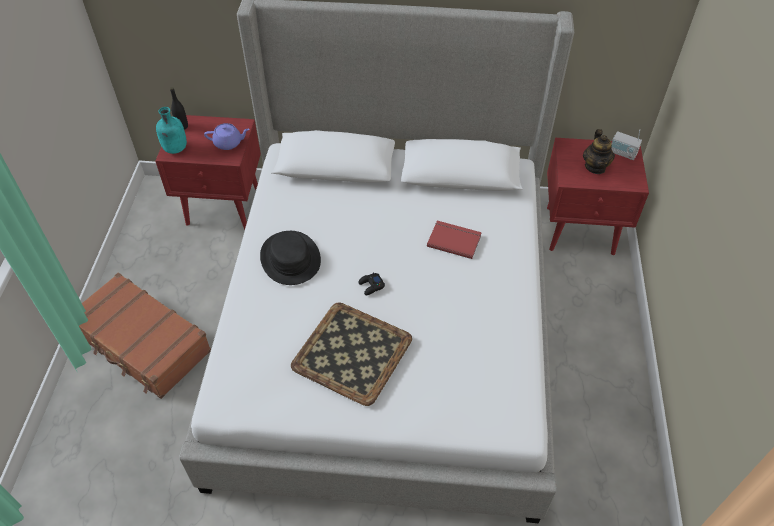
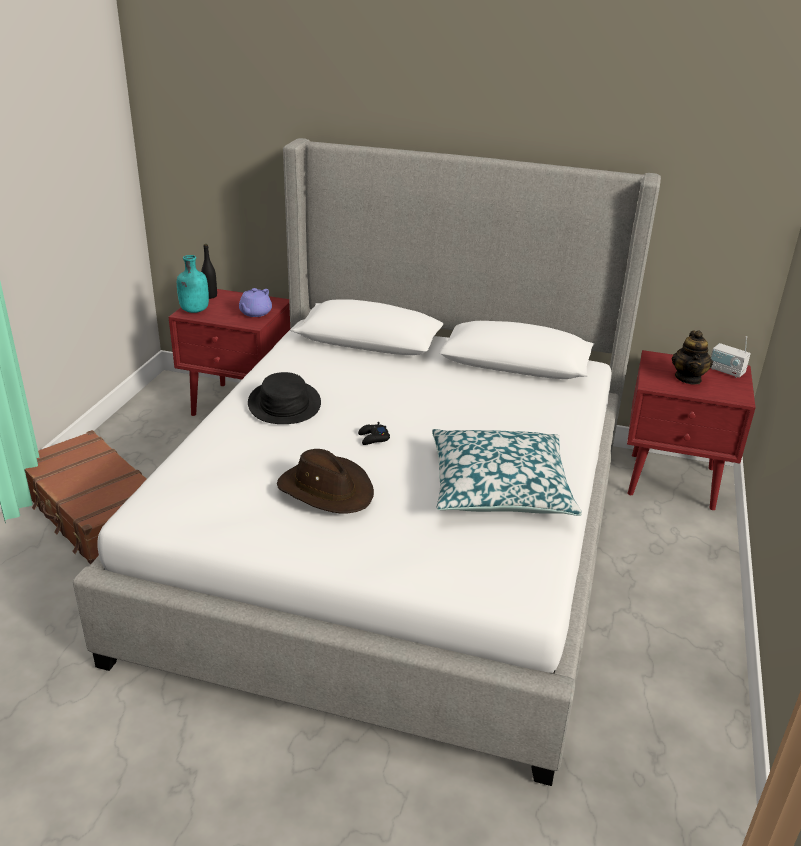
camera: 10 degrees right, 20 degrees down
(228, 143) = (255, 313): purple teapot -> purple teapot turned 105 degrees clockwise
(352, 351) = (326, 489): tray -> brown hat
(454, 240) = (491, 414): red book -> none
(478, 322) = (500, 487): none -> pillow

